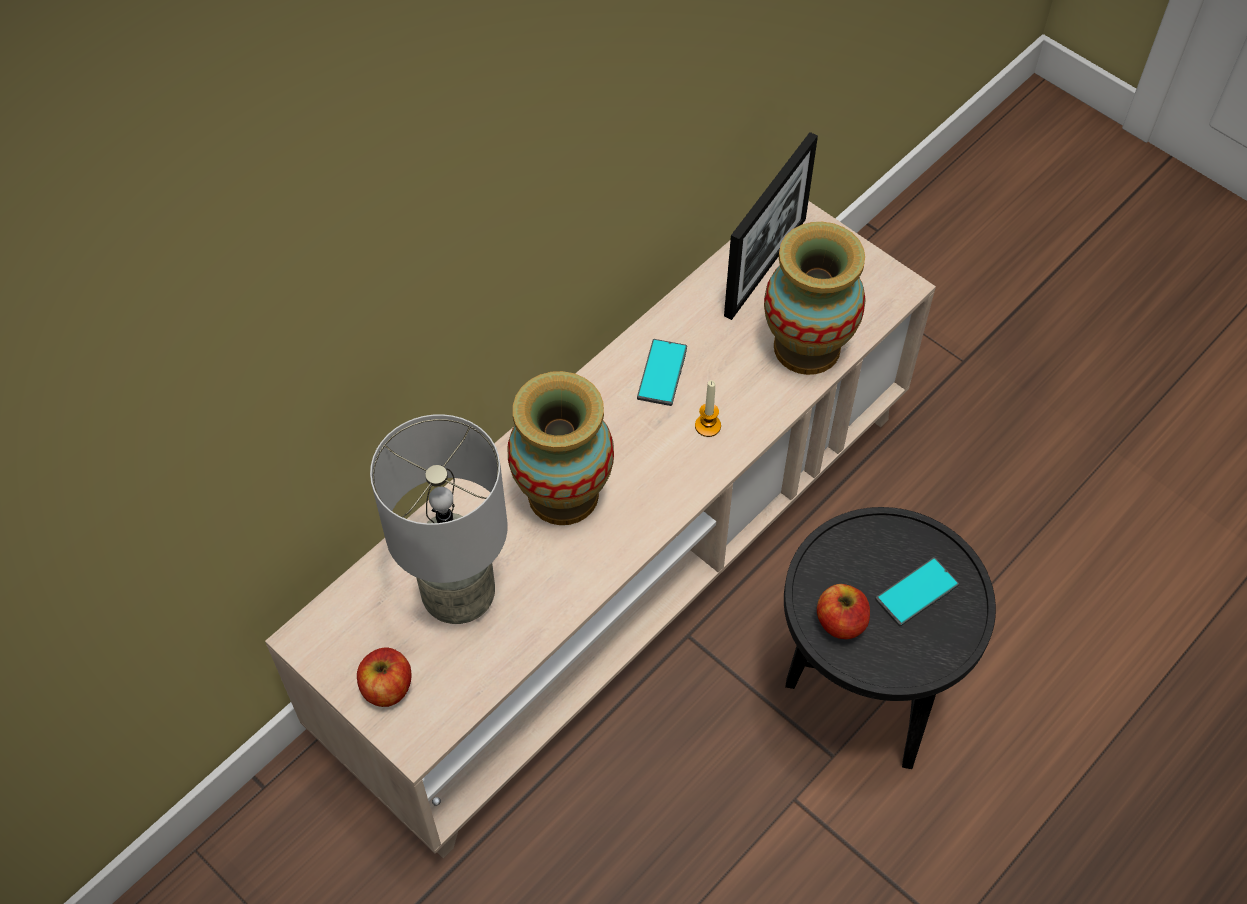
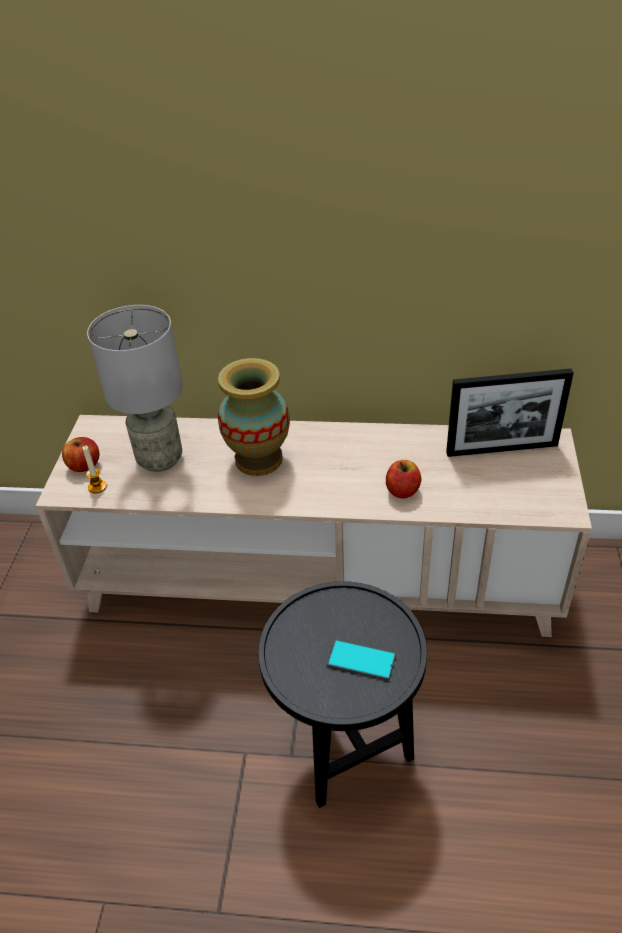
camera: 55 degrees right, 15 degrees down
(662, 373) = (378, 451): phone -> none
(707, 426) = (364, 487): candle -> candle (97, 487)
(807, 347) = (469, 496): vase -> none
(841, 622) = (299, 632): apple -> apple (402, 491)

